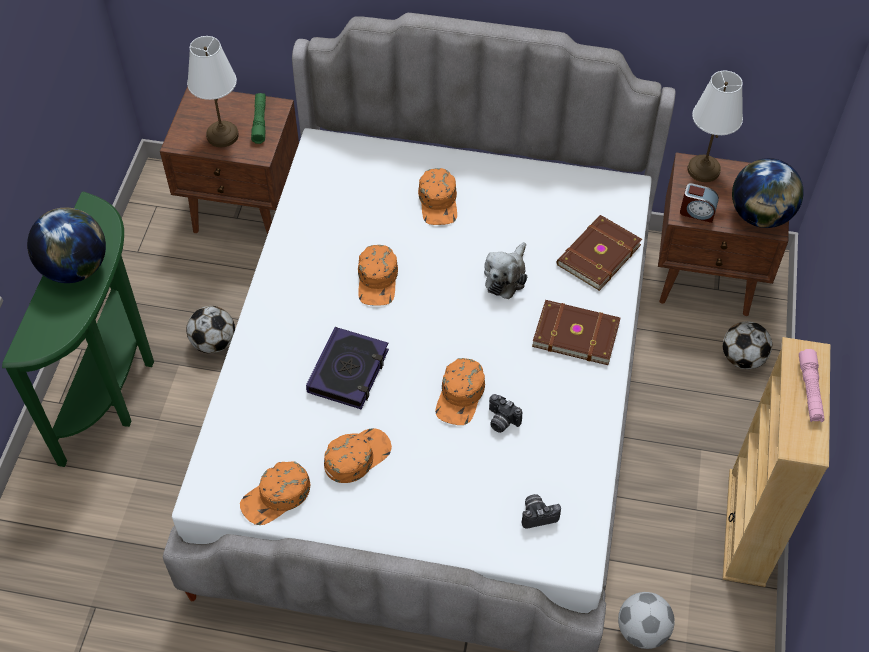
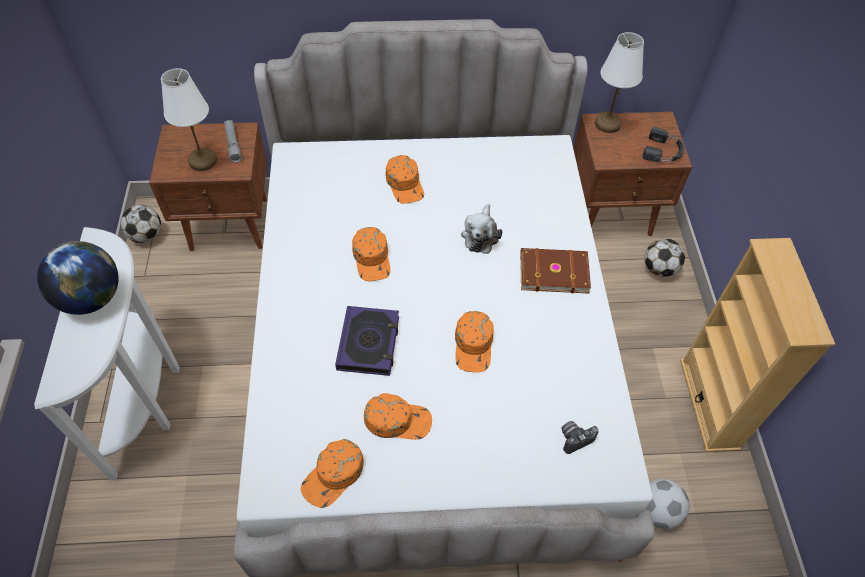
camera: 15 degrees left, 0 degrees up
(115, 387) = (149, 397): green console table -> white console table
(214, 343) = (229, 340): football -> football (146, 235)
(260, 121) = (233, 144): green flashlight -> grey flashlight
(357, 456) = (398, 420): orange cap -> orange cap turned 60 degrees clockwise
(501, 421) = (515, 360): camera -> none
(597, 254) = (548, 203): brown book -> none
(697, 212) = (614, 156): alarm clock -> none
(760, 215) = (663, 151): globe -> black headphones
(810, 390) = (792, 280): pink flashlight -> none

